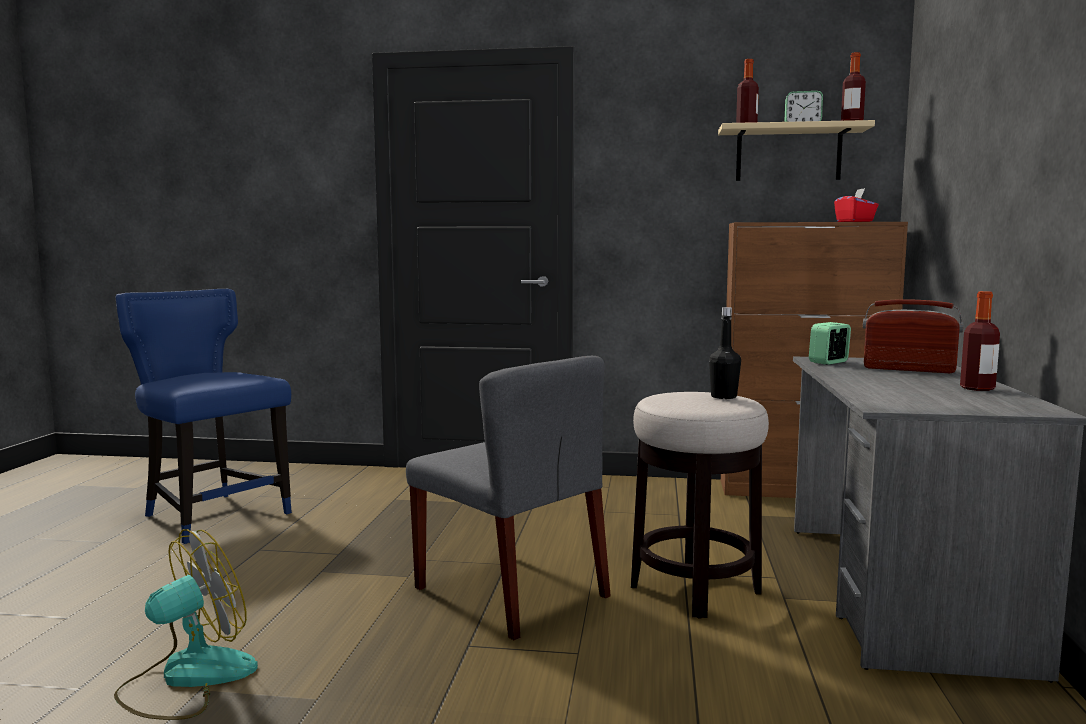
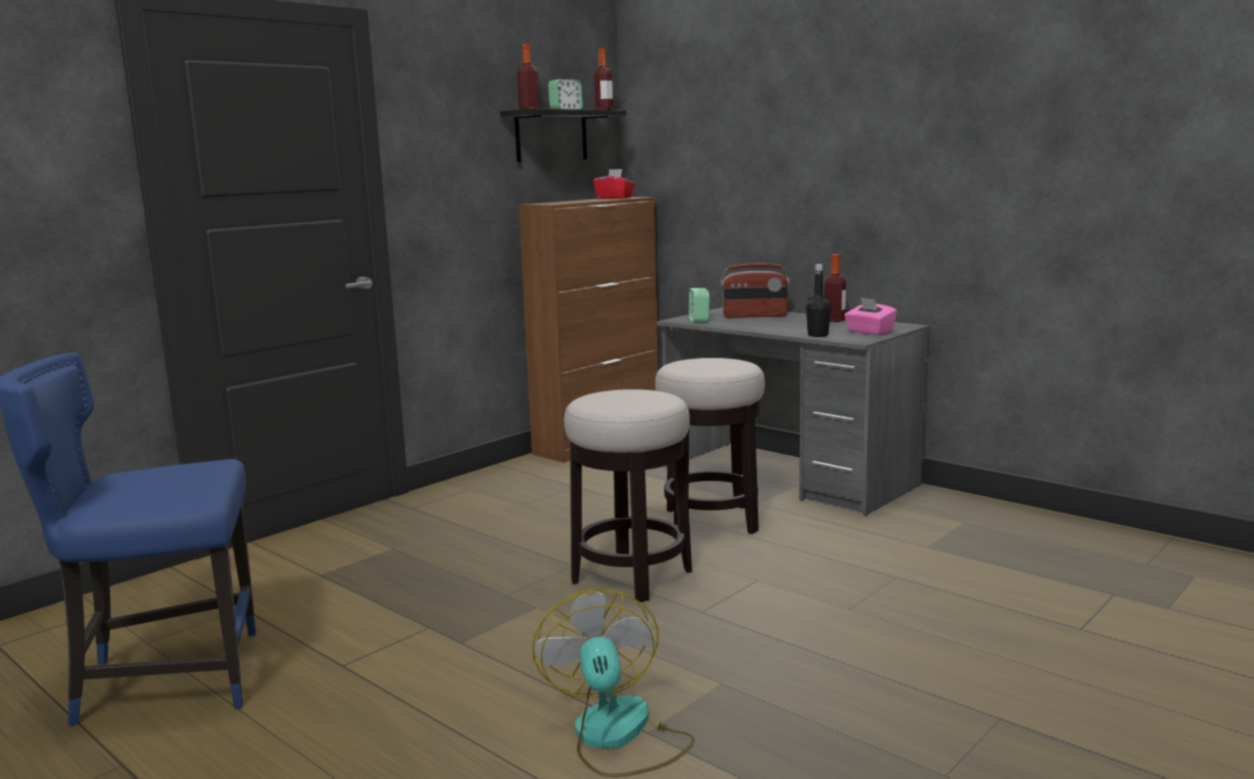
camera: 55 degrees left, 5 degrees up
(512, 592) = (632, 576): grey chair -> stool
(723, 397) = (717, 359): black bottle -> black bottle (818, 335)
(788, 154) = (551, 136): beige shelf -> black shelf
(908, 369) = (755, 316): radio -> radio turned 150 degrees counterclockwise
(946, 405) = (869, 332): none -> pink tissue box

